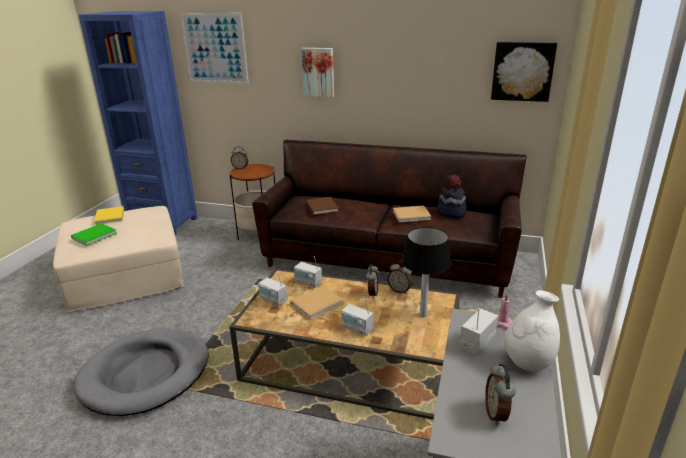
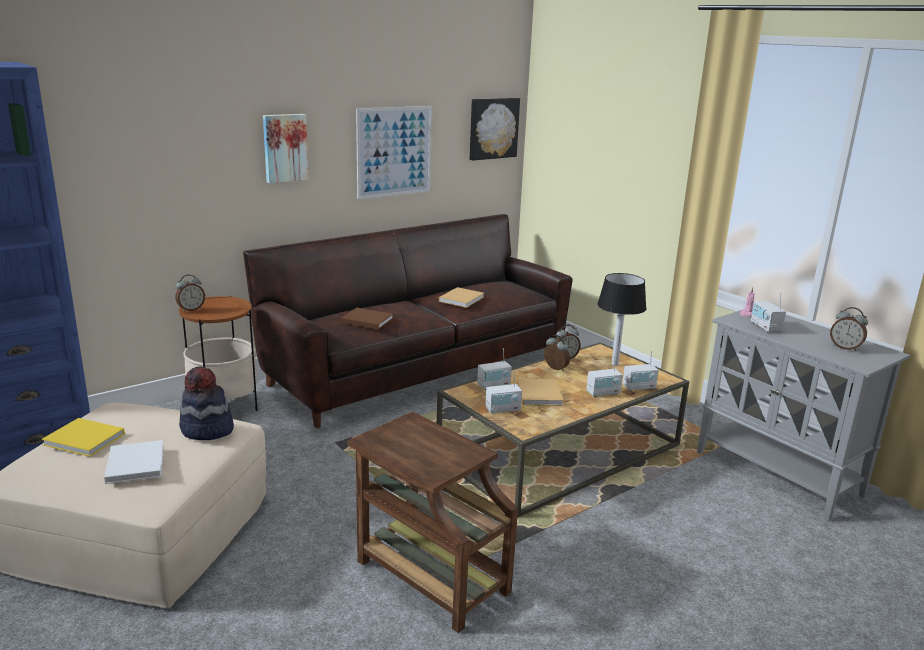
camera: 55 degrees left, 5 degrees down
(95, 235) = (136, 463): green book -> white book
(146, 374) = (429, 575): grey dog bed -> brown side table
(215, 48) = (115, 124): picture -> picture (394, 151)
(392, 341) = (639, 387): none -> radio
(451, 212) = (484, 287): hat -> hat (207, 430)
(528, 363) = (799, 324): white vase -> none

